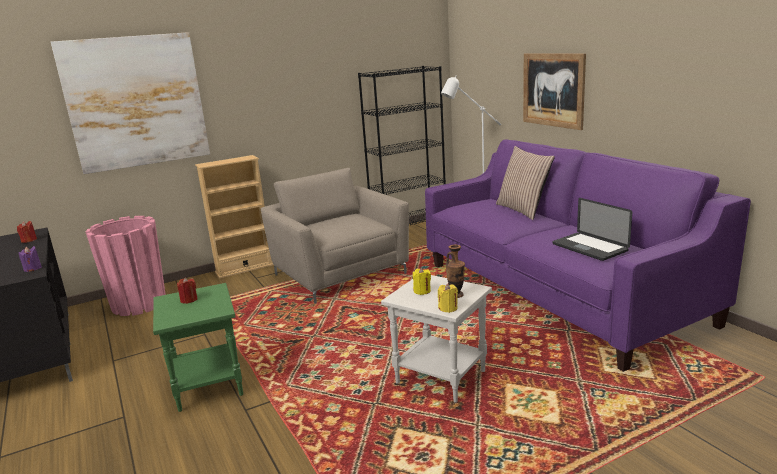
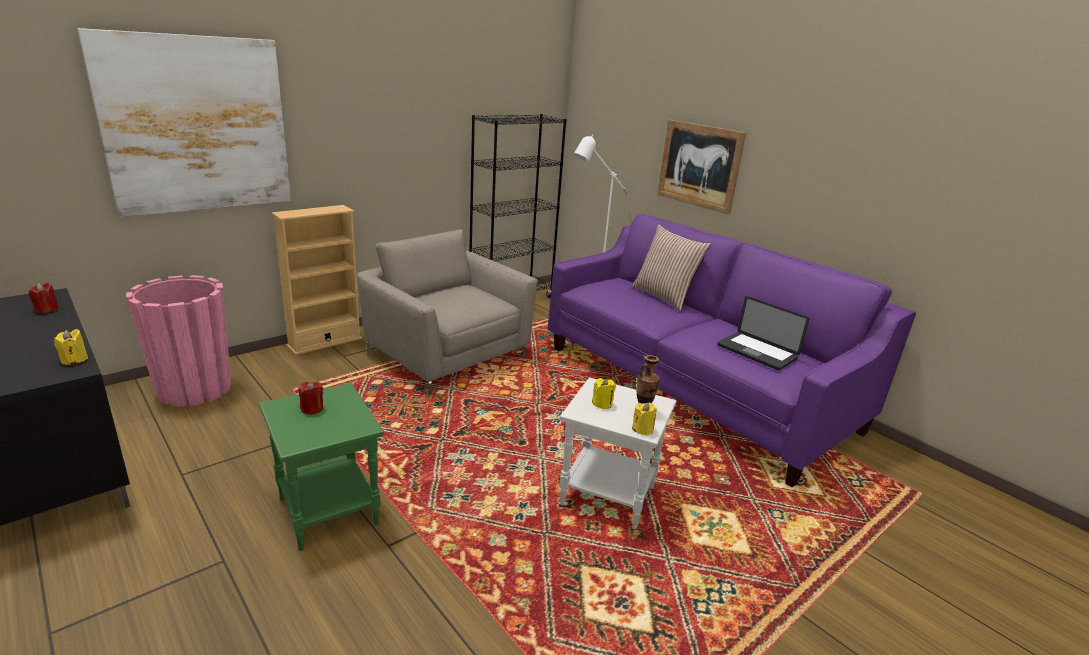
camera: 15 degrees left, 5 degrees up
(32, 268) = (74, 359): purple candle -> yellow candle

